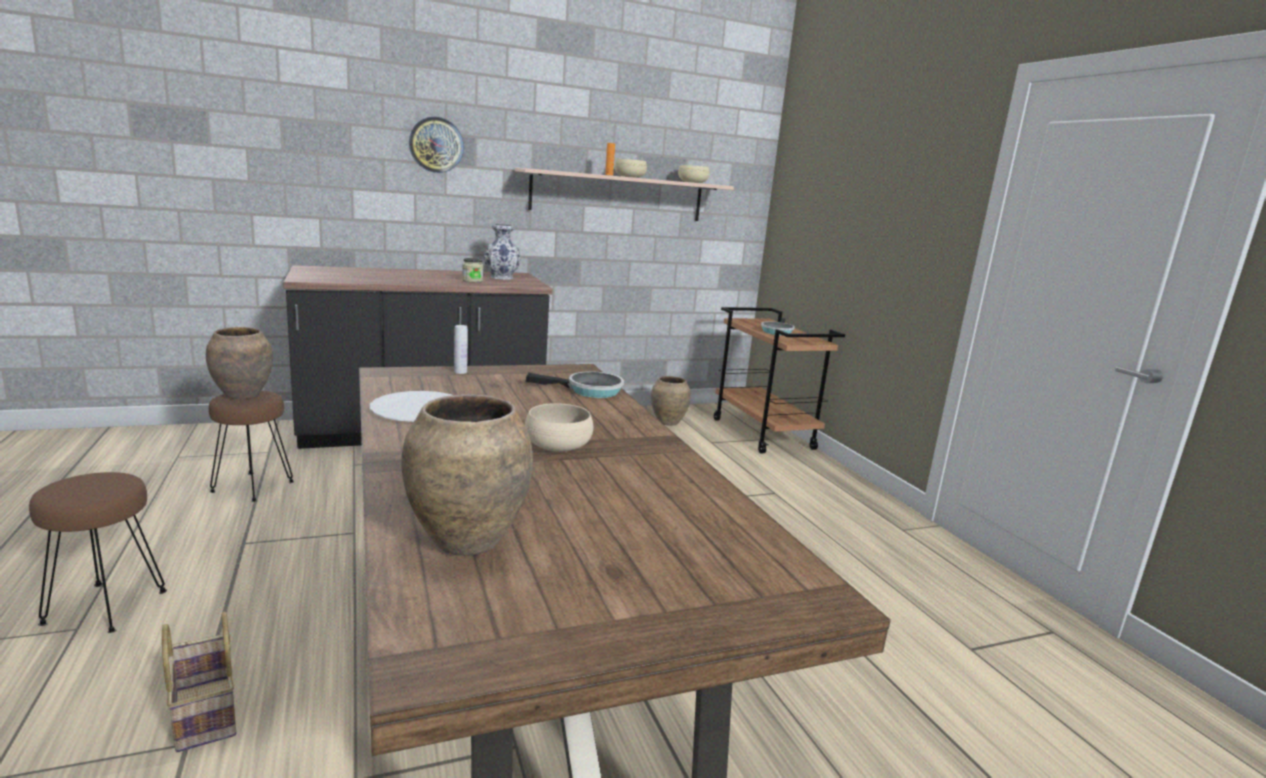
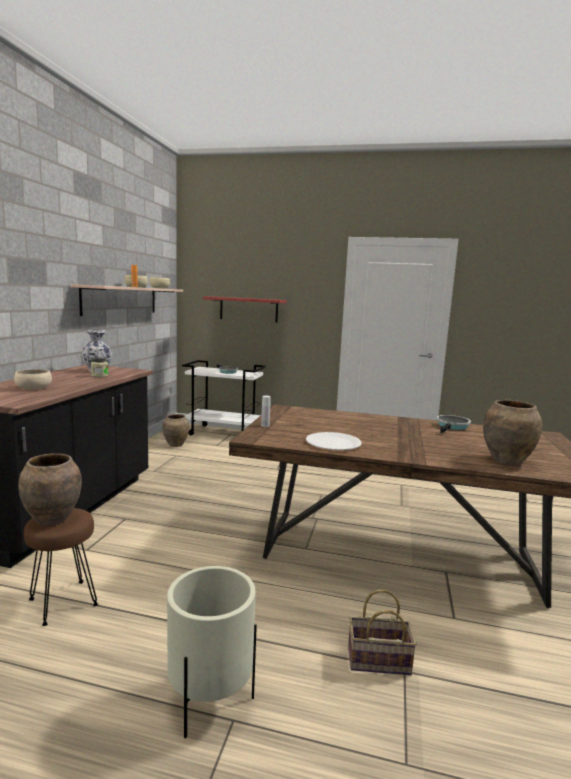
camera: 55 degrees left, 5 degrees down
(107, 606) = (209, 701): brown stool -> beige planter
(436, 145) = (24, 268): wall clock -> none
(558, 445) = (402, 432): beige bowl -> beige bowl (34, 387)
(589, 390) = (324, 413): frying pan -> frying pan (452, 427)
(764, 434) = (224, 433): brown cart -> white cart
(842, 227) = (248, 309): none -> red shelf

